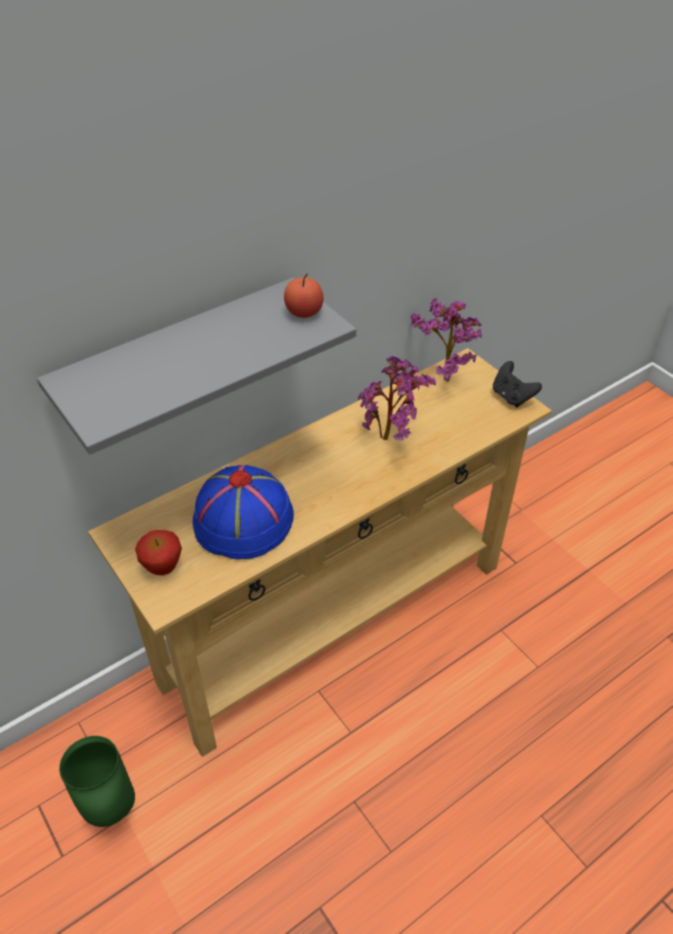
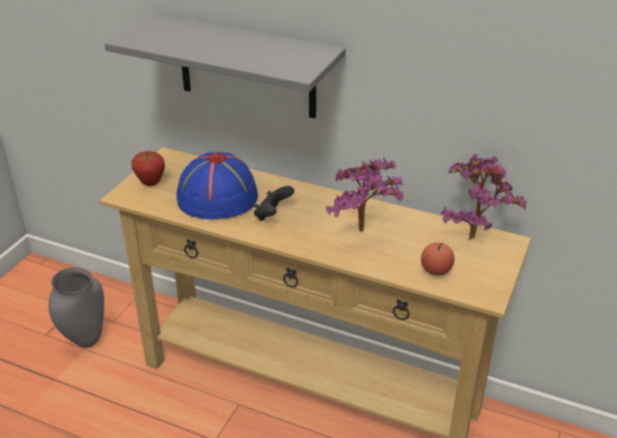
camera: 60 degrees right, 10 degrees down
(113, 809) = (86, 341): green vase -> grey vase
(304, 312) = (305, 61): apple -> apple (436, 270)
(512, 397) = (493, 283): black game controller -> black game controller (272, 215)

